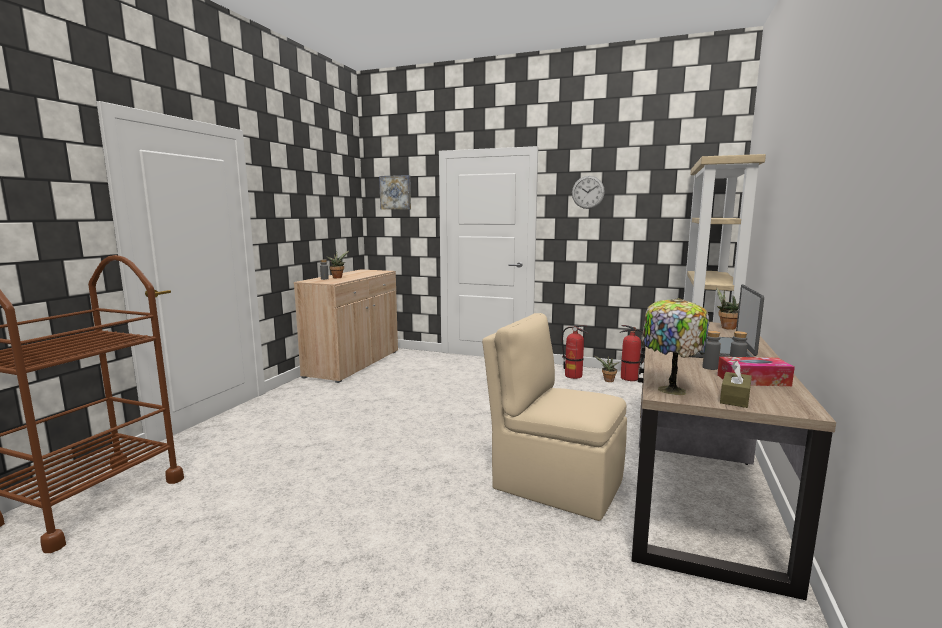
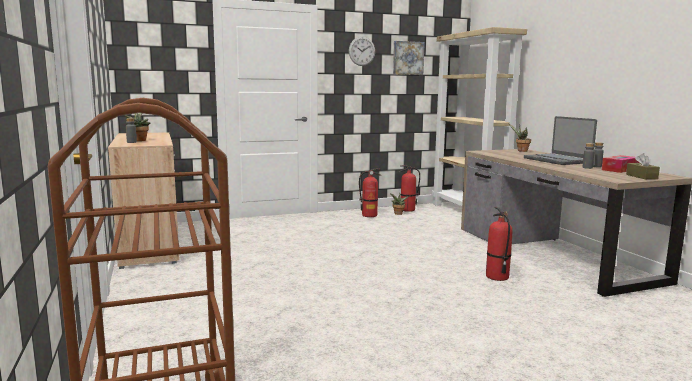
camera: 40 degrees left, 0 degrees up
(396, 192) = (157, 41): picture -> picture (407, 58)
(554, 483) = (496, 277): beige chair -> fire extinguisher
(669, 390) = (612, 178): table lamp -> none

